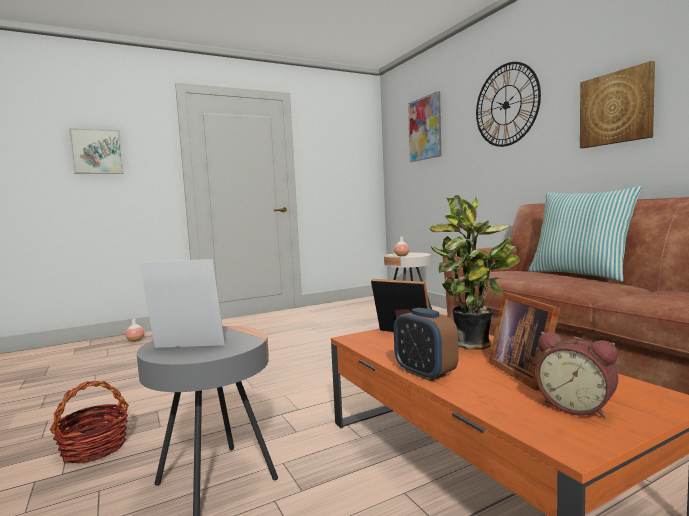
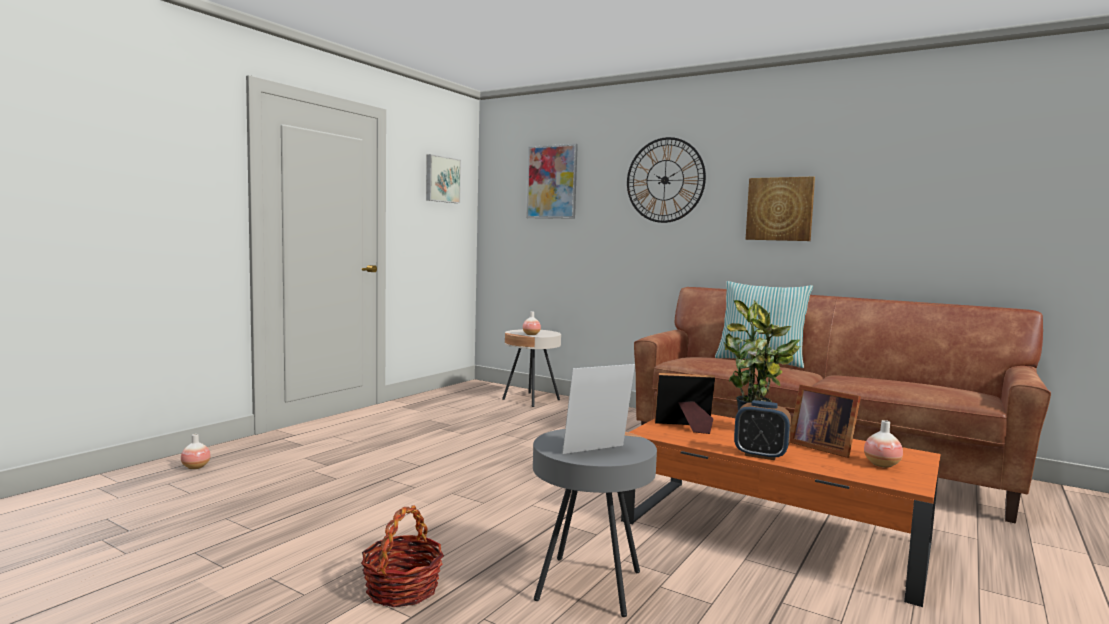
camera: 30 degrees left, 0 degrees up
(97, 152) = (130, 169): picture -> picture (441, 179)
(576, 407) = (881, 465): alarm clock -> vase

